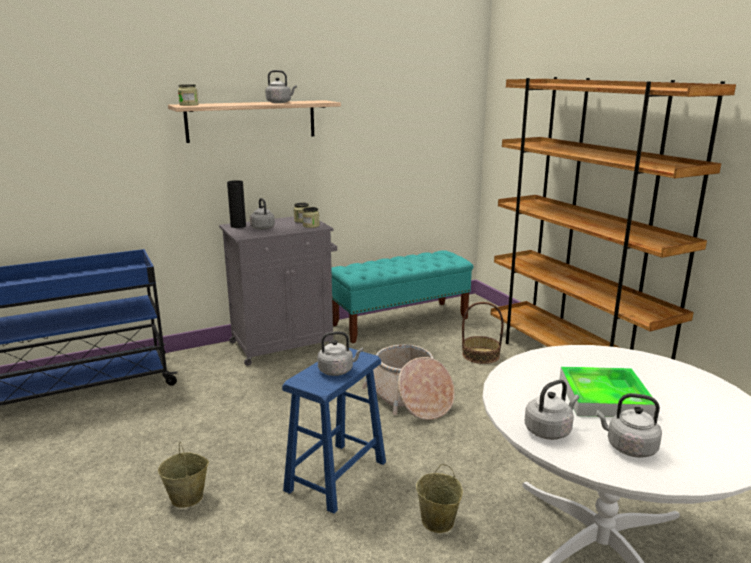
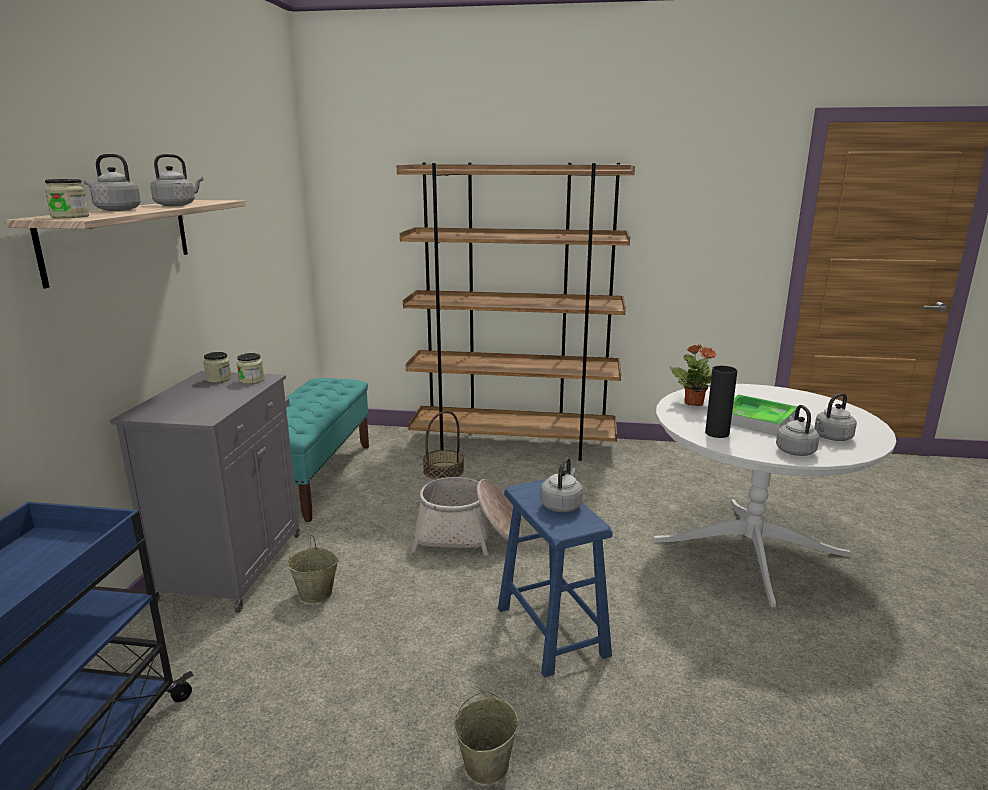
camera: 55 degrees left, 0 degrees up
(238, 226) = (150, 411): black vase -> black vase (717, 433)
(262, 228) = (195, 402): grey kettle -> grey kettle (115, 210)
(438, 522) = (668, 601): beige bucket -> beige bucket (316, 594)
(590, 360) = (693, 403): none -> potted plant

